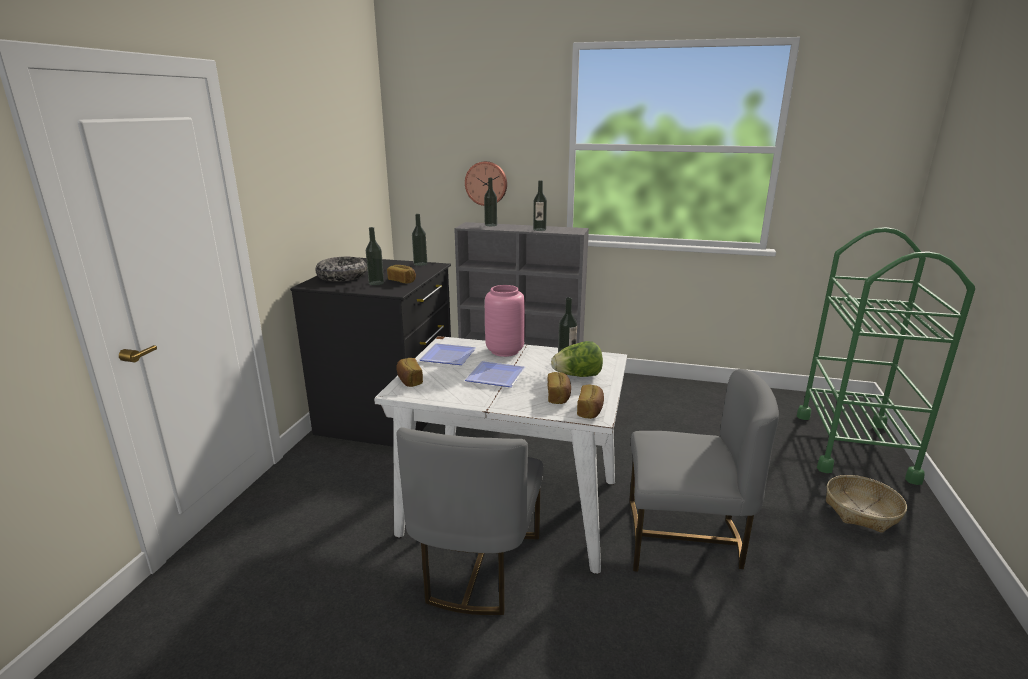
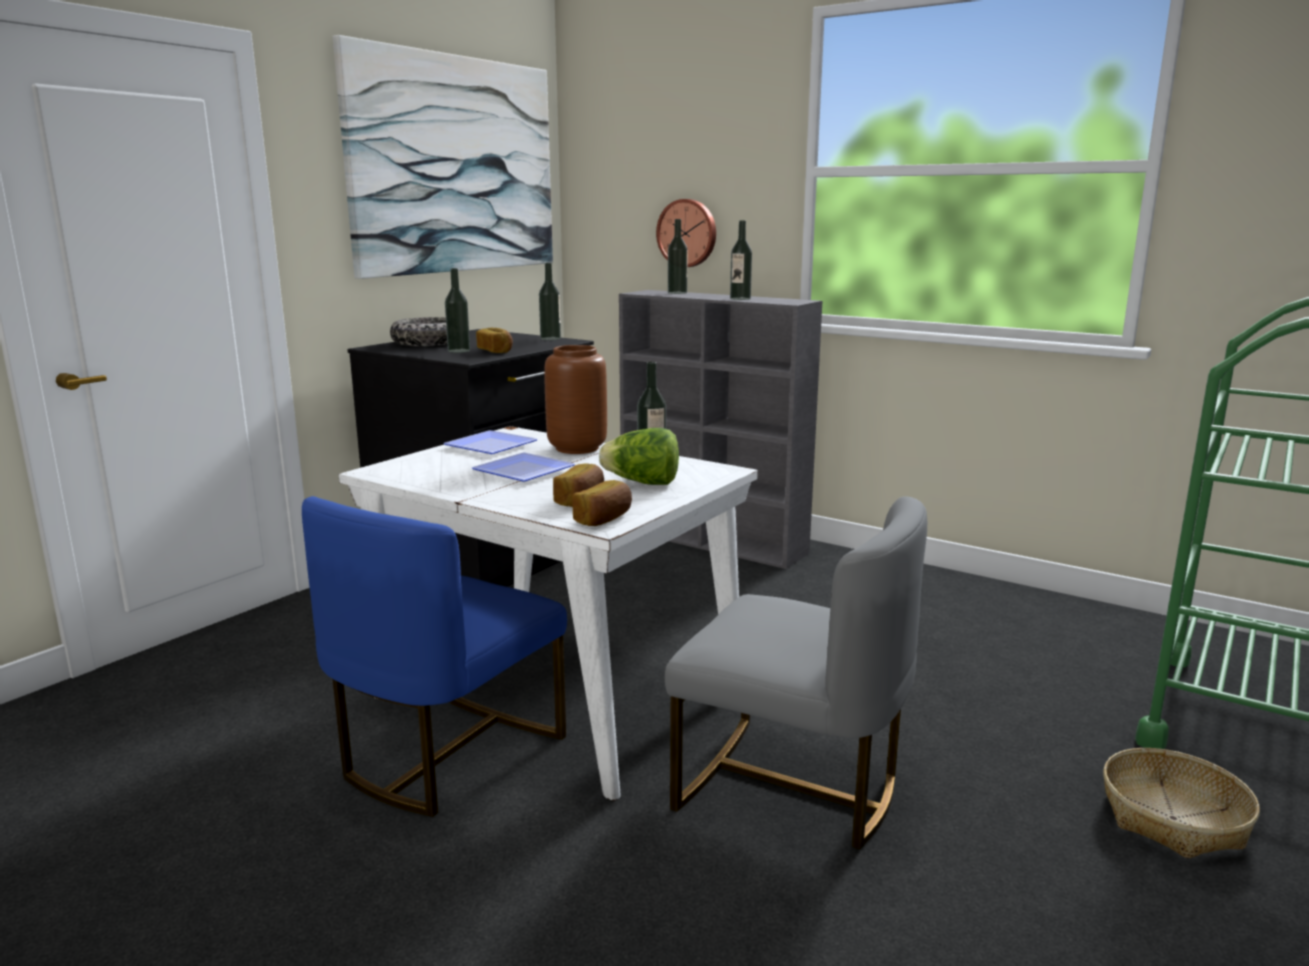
camera: 20 degrees right, 5 degrees down
(334, 145) = (455, 165): none -> picture
(409, 380) = (405, 463): bread -> none
(477, 567) = (447, 753): grey chair -> blue chair
(505, 351) = (578, 448): pink vase -> brown vase

